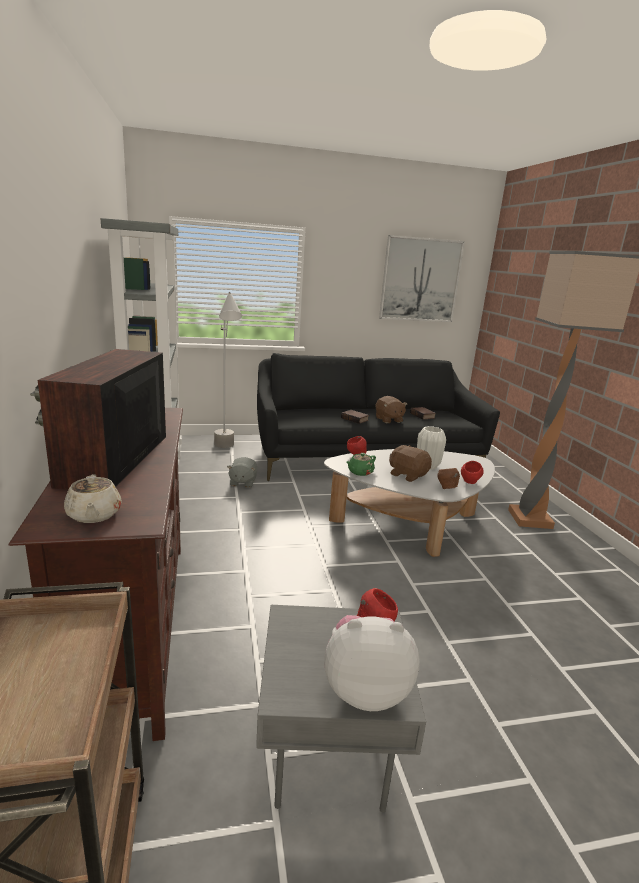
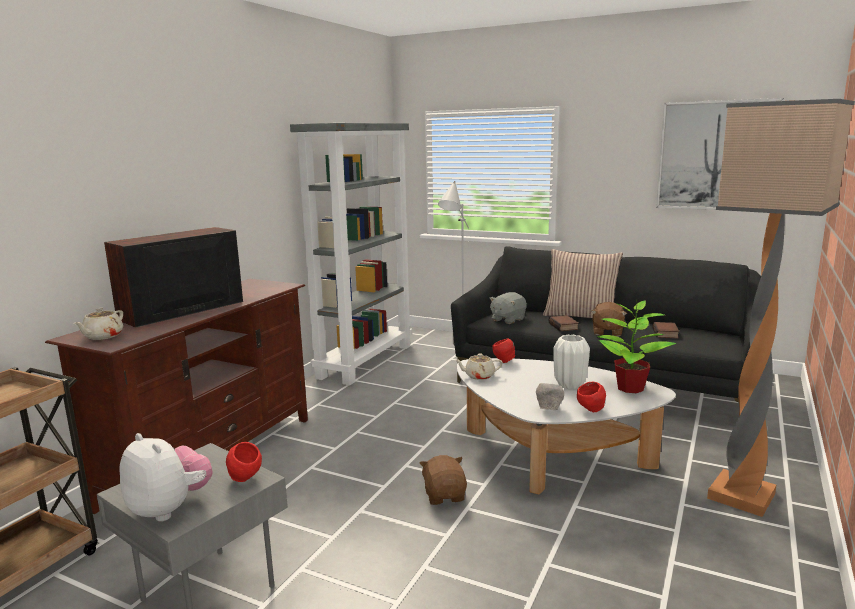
camera: 40 degrees right, 5 degrees down
(242, 482) = (432, 379): grey plush toy -> grey plush toy (507, 319)
(349, 408) = (580, 316): none -> pillow
(360, 472) = (479, 376): green teapot -> beige teapot
(408, 475) = (528, 388): brown plush toy -> brown plush toy (445, 495)
(446, 488) = (549, 409): brown bowl -> grey bowl
(461, 461) = (629, 388): none -> potted plant

